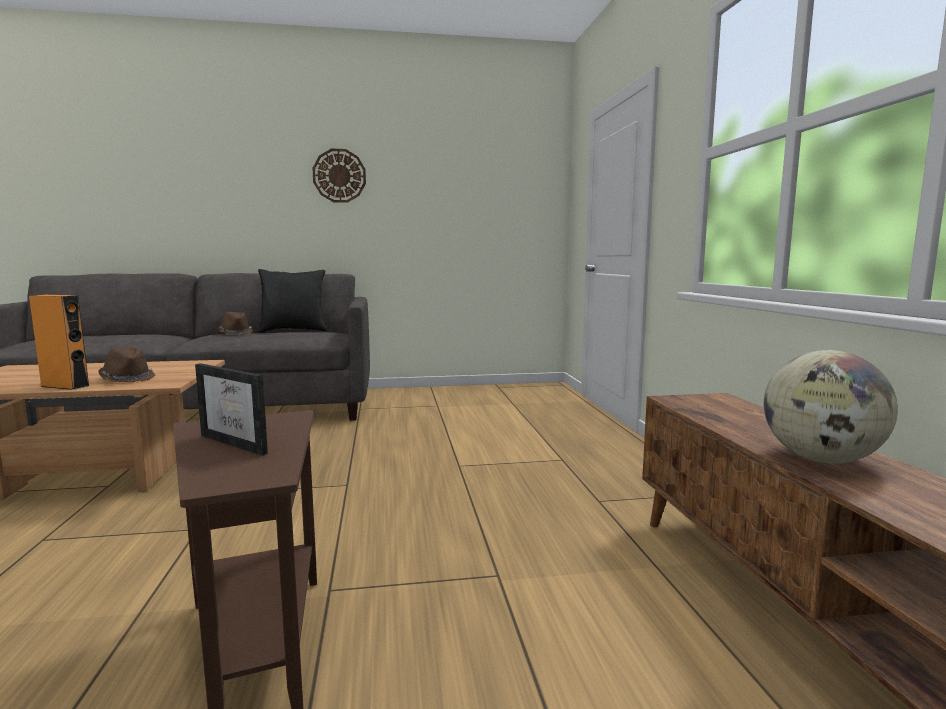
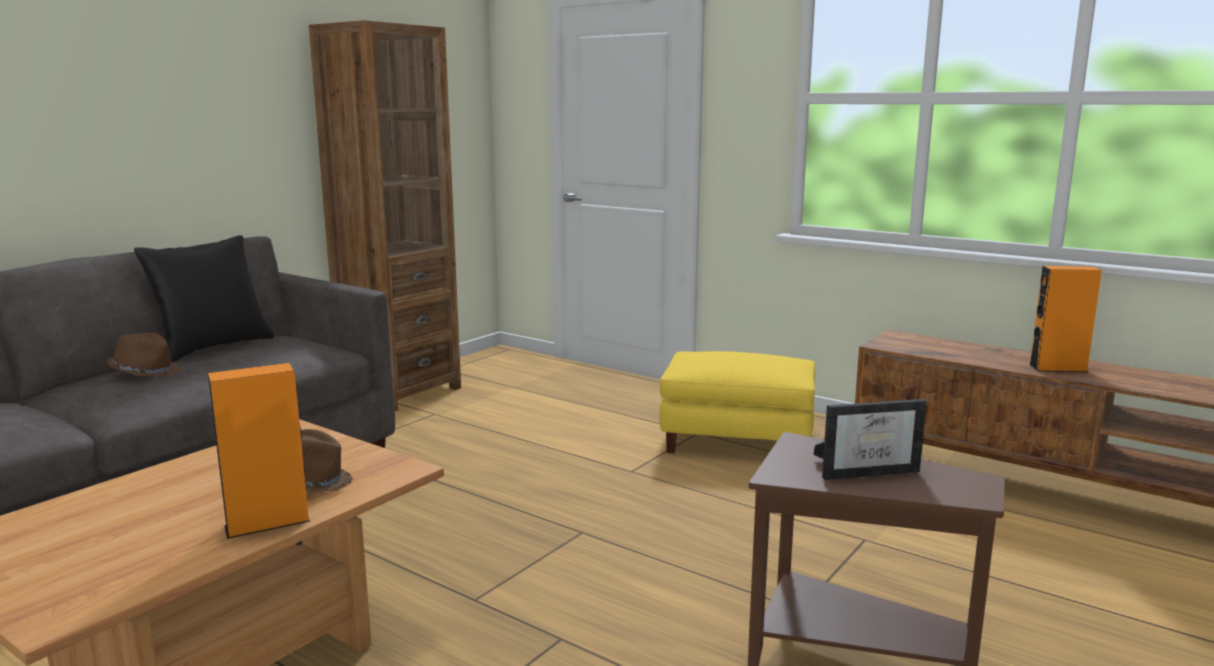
camera: 45 degrees left, 5 degrees up
(339, 176) = (199, 64): wall clock -> none
(448, 392) = (400, 392): none -> brown bookcase
(581, 473) = (738, 440): none -> yellow ottoman
(820, 459) = (1057, 368): globe -> orange speaker

